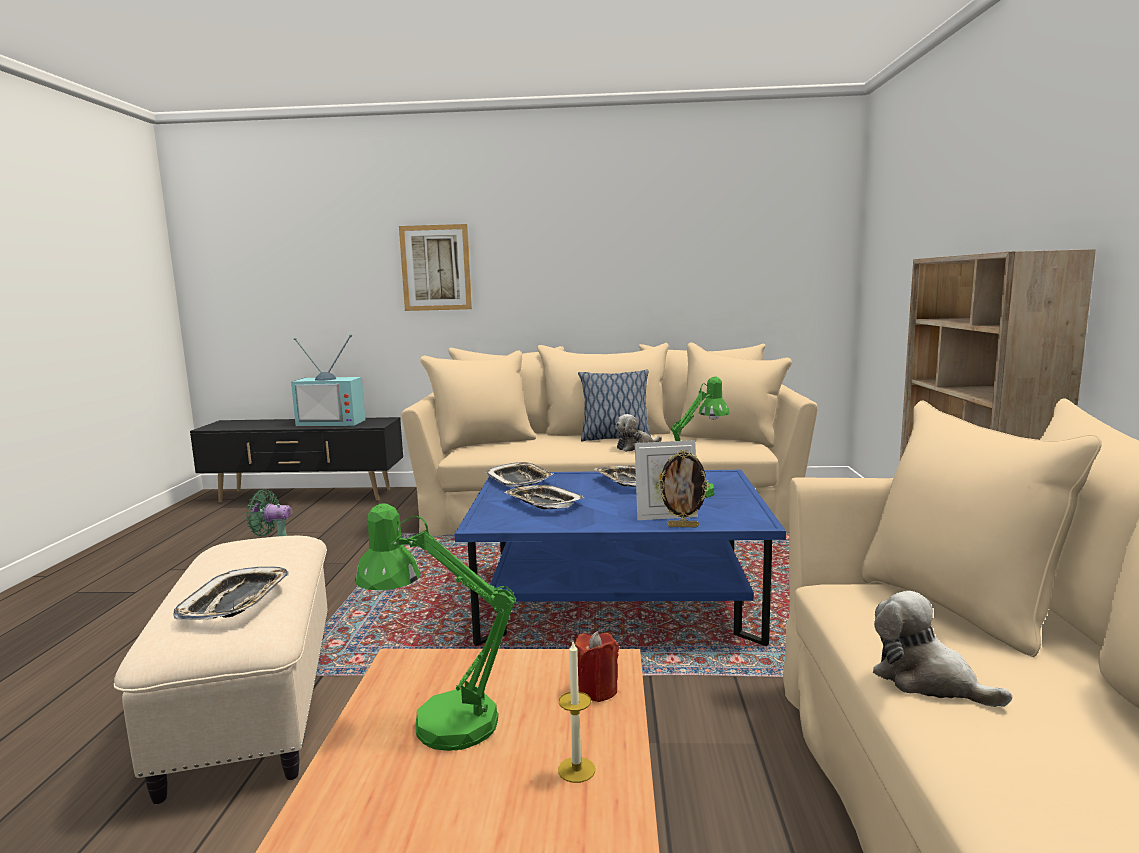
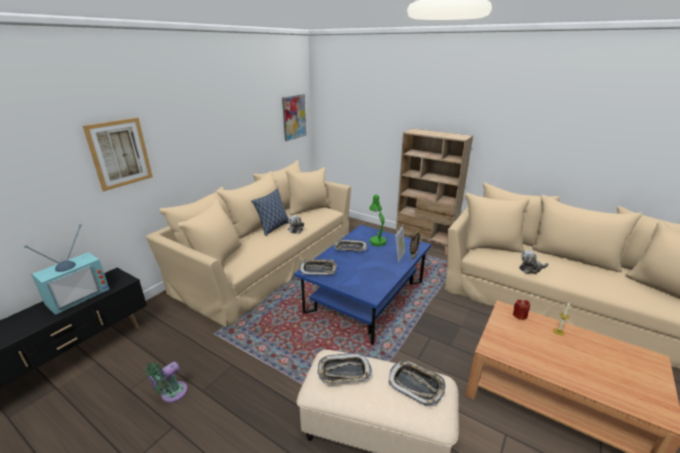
camera: 60 degrees left, 15 degrees up
(439, 722) = (530, 349): green table lamp -> none
(543, 503) = (357, 274): tray -> tray (344, 372)
(797, 262) = (294, 117): none -> picture

